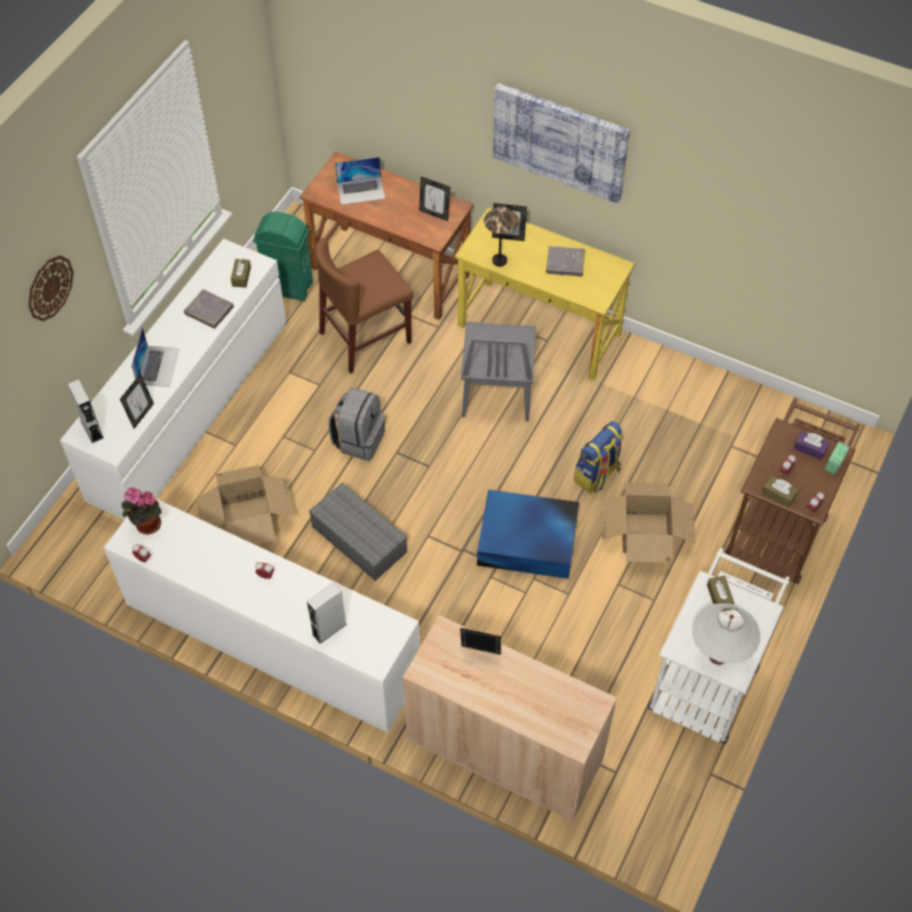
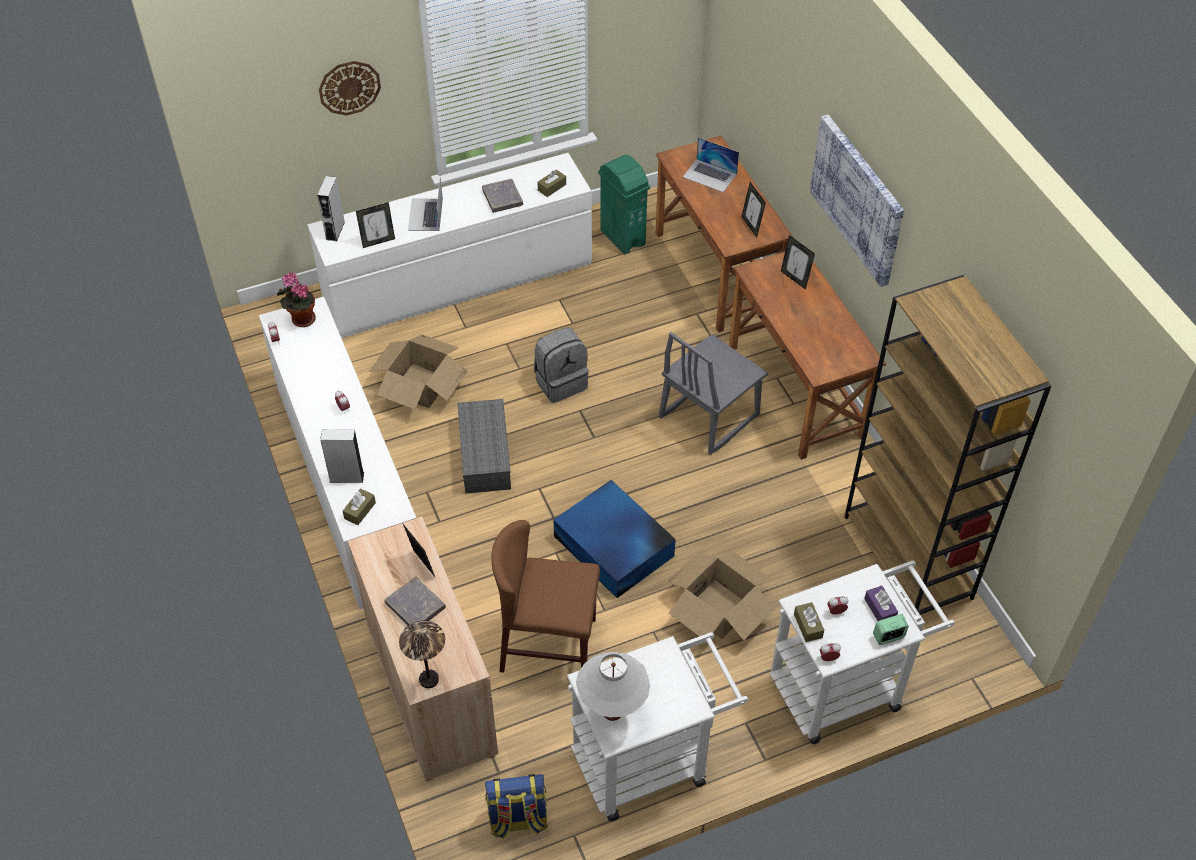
camera: 40 degrees right, 5 degrees down
(158, 366) = (425, 215): laptop -> laptop turned 135 degrees clockwise
(365, 337) = (644, 310): brown chair -> brown chair (548, 644)
(500, 261) = (767, 292): table lamp -> table lamp (429, 680)
(539, 329) = (796, 391): yellow desk -> brown desk
(565, 263) = (822, 327): grey book -> grey book (415, 606)
(597, 475) = (725, 535): backpack -> backpack (517, 820)
(719, 597) = (665, 667): brown tissue box -> brown tissue box (360, 510)
(731, 403) = (908, 557): none -> brown bookcase
(779, 527) = (845, 687): brown cart -> white cart

